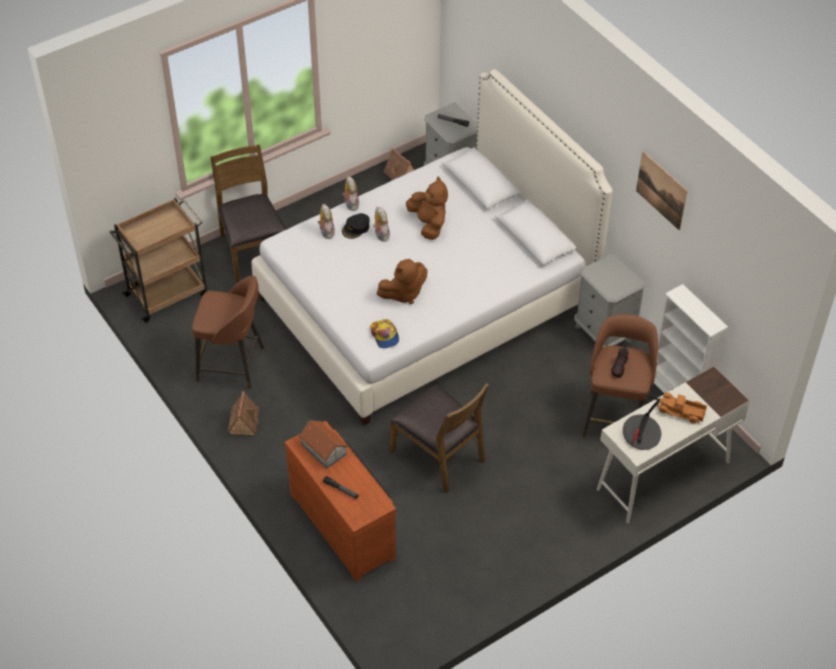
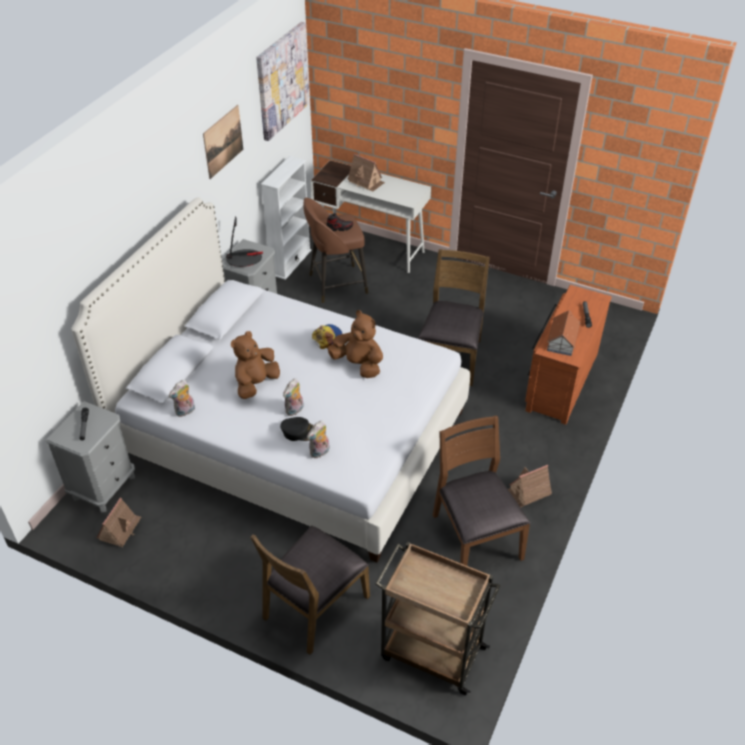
camera: 120 degrees left, 5 degrees down
(233, 364) = (475, 536): brown stool -> brown chair
(350, 204) = (265, 453): plush toy -> plush toy (185, 412)
(385, 336) = (417, 355): cap -> cap (326, 337)
(641, 433) = (401, 191): table lamp -> table lamp (244, 259)
(681, 412) = (366, 182): toy truck -> toy house
(751, 261) = (282, 80): none -> picture

